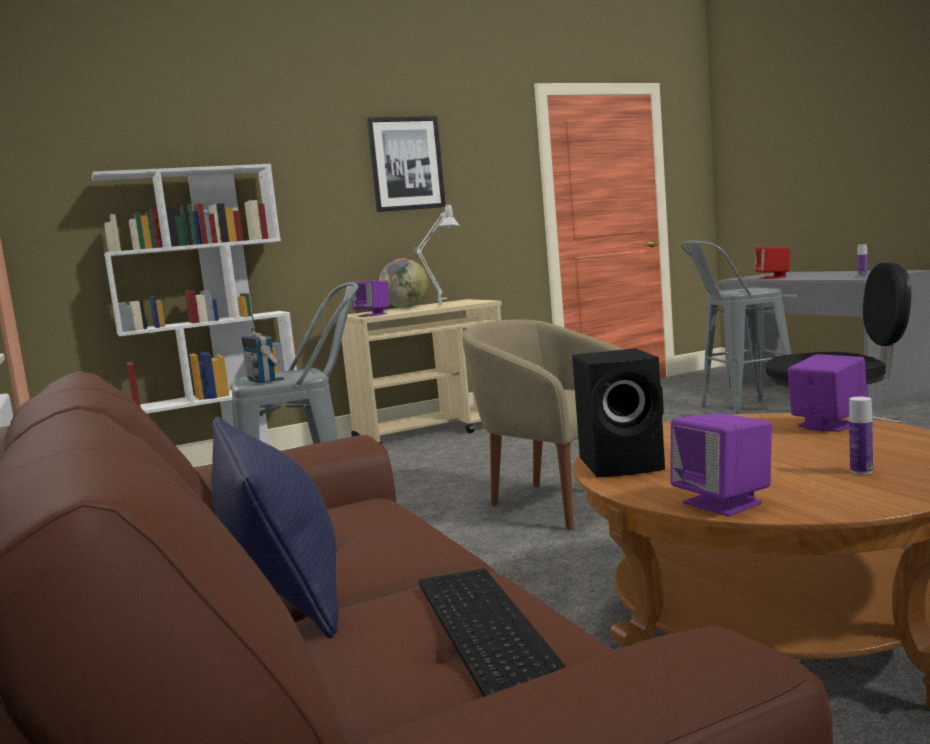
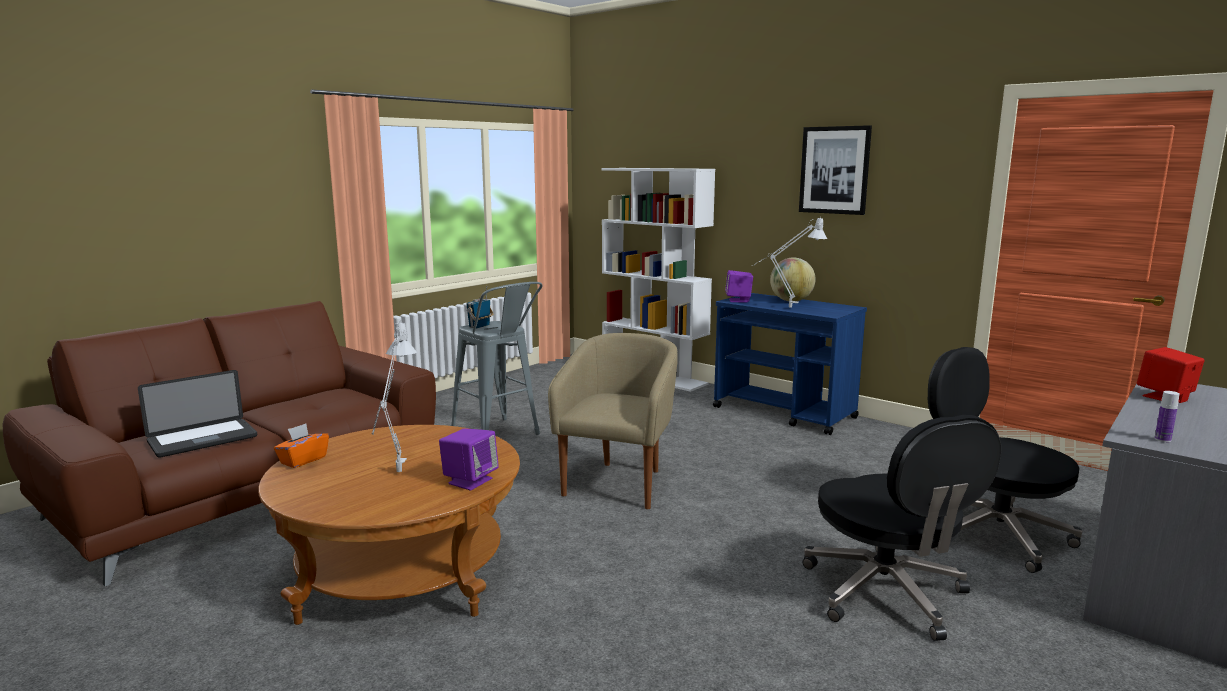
camera: 65 degrees right, 5 degrees up
(281, 582) = (270, 406): blue pillow -> none
(432, 432) = (785, 413): beige cart -> blue cart
(480, 627) = (202, 439): keyboard -> laptop
(624, 464) = (389, 435): black speaker -> none
(724, 503) = (303, 460): purple speaker -> orange tissue box
(739, 410) = (991, 533): grey stool -> black office chair
(809, 452) = (397, 476): none -> grey table lamp
(861, 471) = (345, 489): bottle -> none

